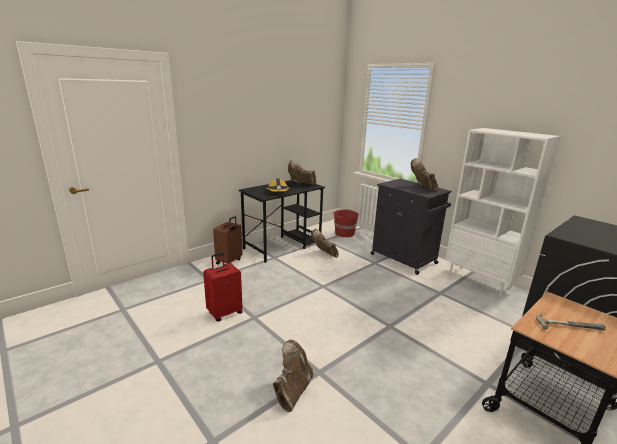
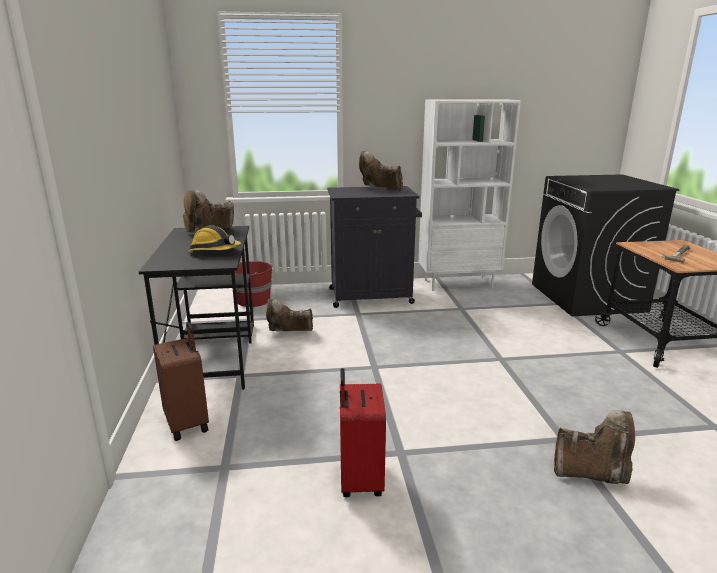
camera: 55 degrees left, 0 degrees up
(292, 390) = (592, 473): brown boot -> brown boot turned 135 degrees clockwise

